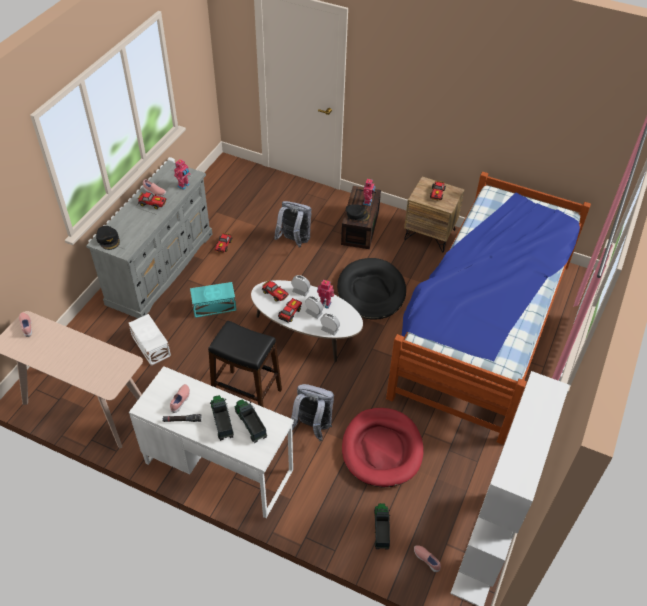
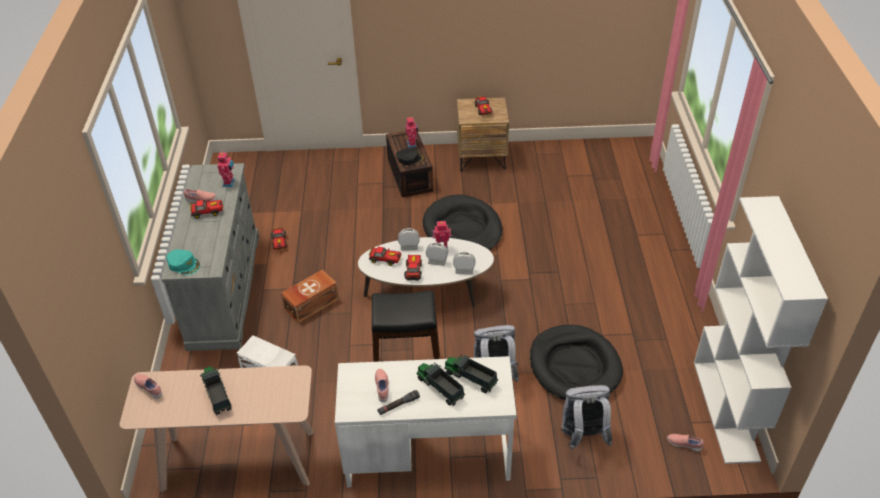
camera: 25 degrees left, 5 degrees down
(108, 240) = (184, 264): black cap -> turquoise cap
(213, 306) = (310, 304): turquoise storage box -> brown storage box
(294, 241) = (352, 211): grey backpack -> grey backpack (583, 436)
(381, 529) = (625, 437): toy truck -> toy truck (216, 394)
(382, 449) = (574, 366): red dog bed -> black dog bed
(482, 327) = (587, 220): bed -> none

